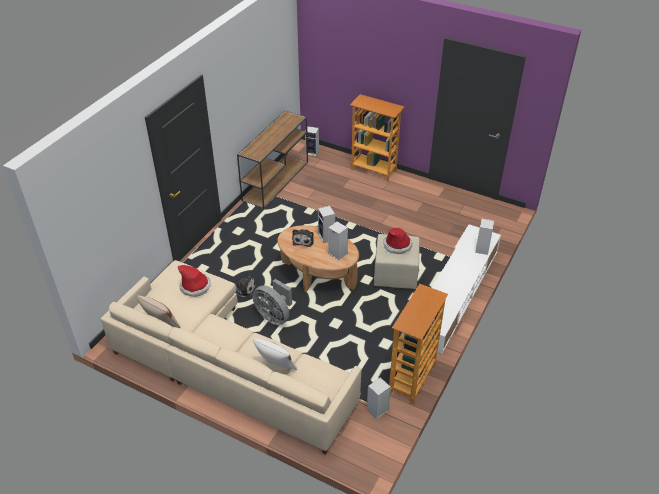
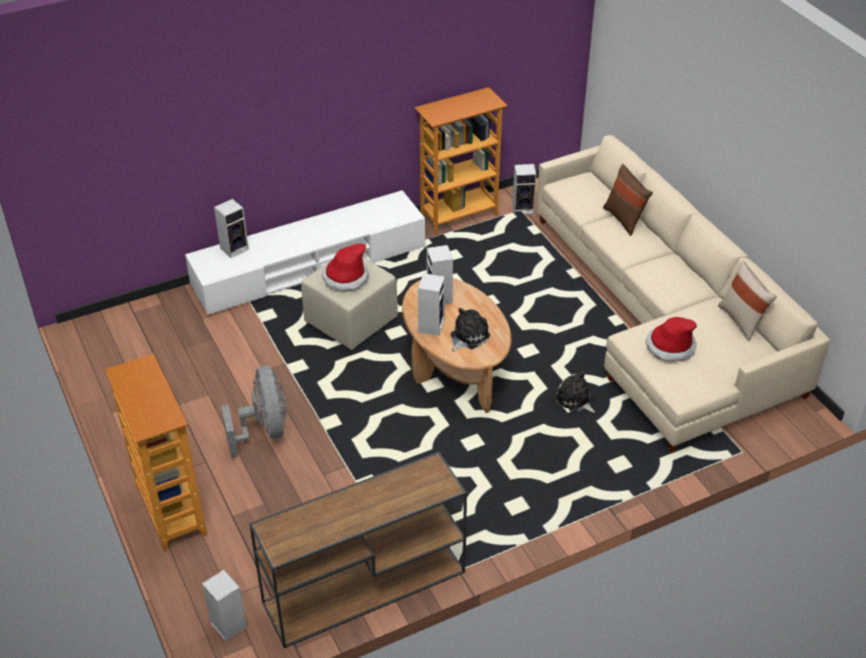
camera: 145 degrees left, 0 degrees up
(274, 316) = (559, 346): grey fan -> grey fan (264, 430)
(275, 367) = (624, 219): white pillow -> brown pillow

